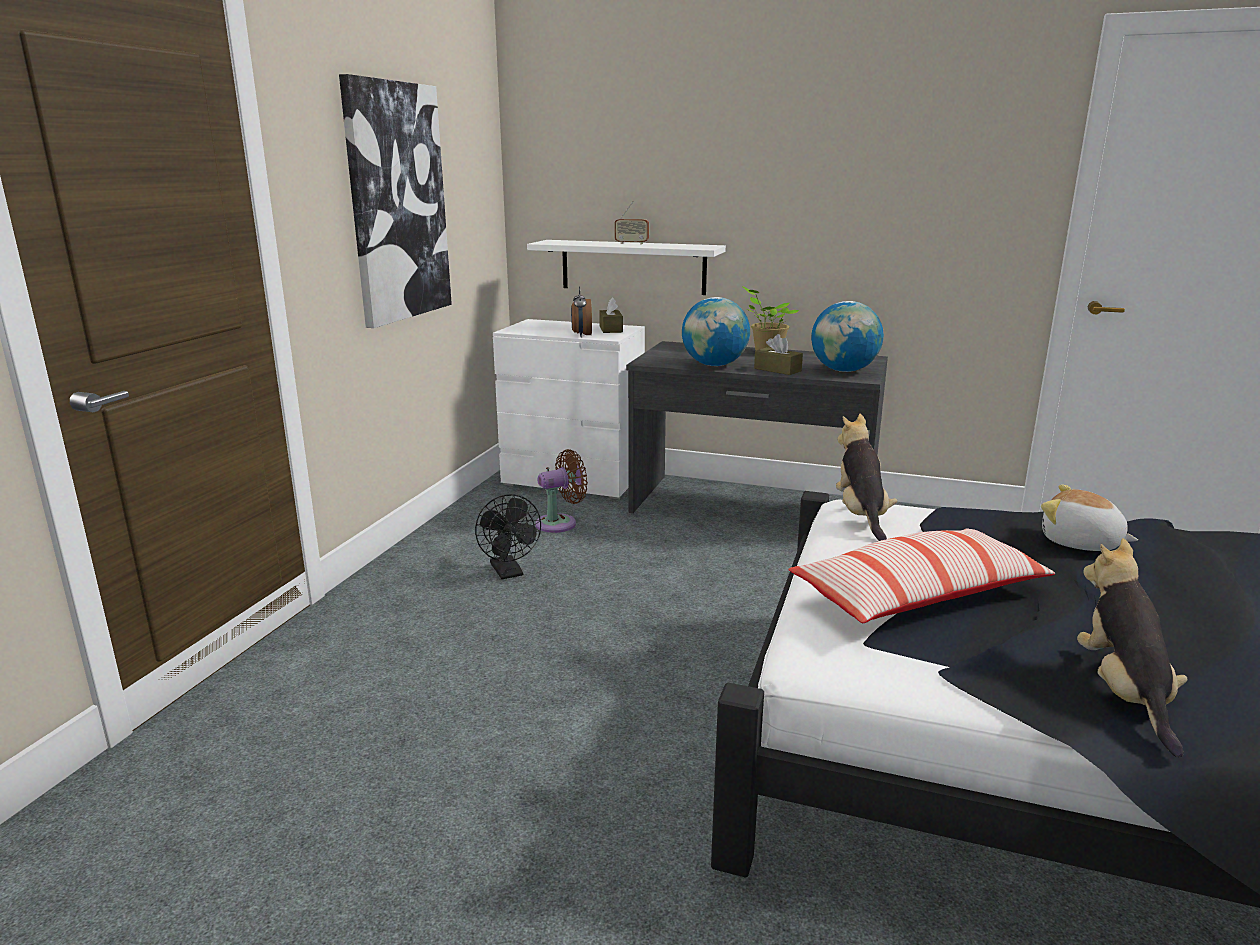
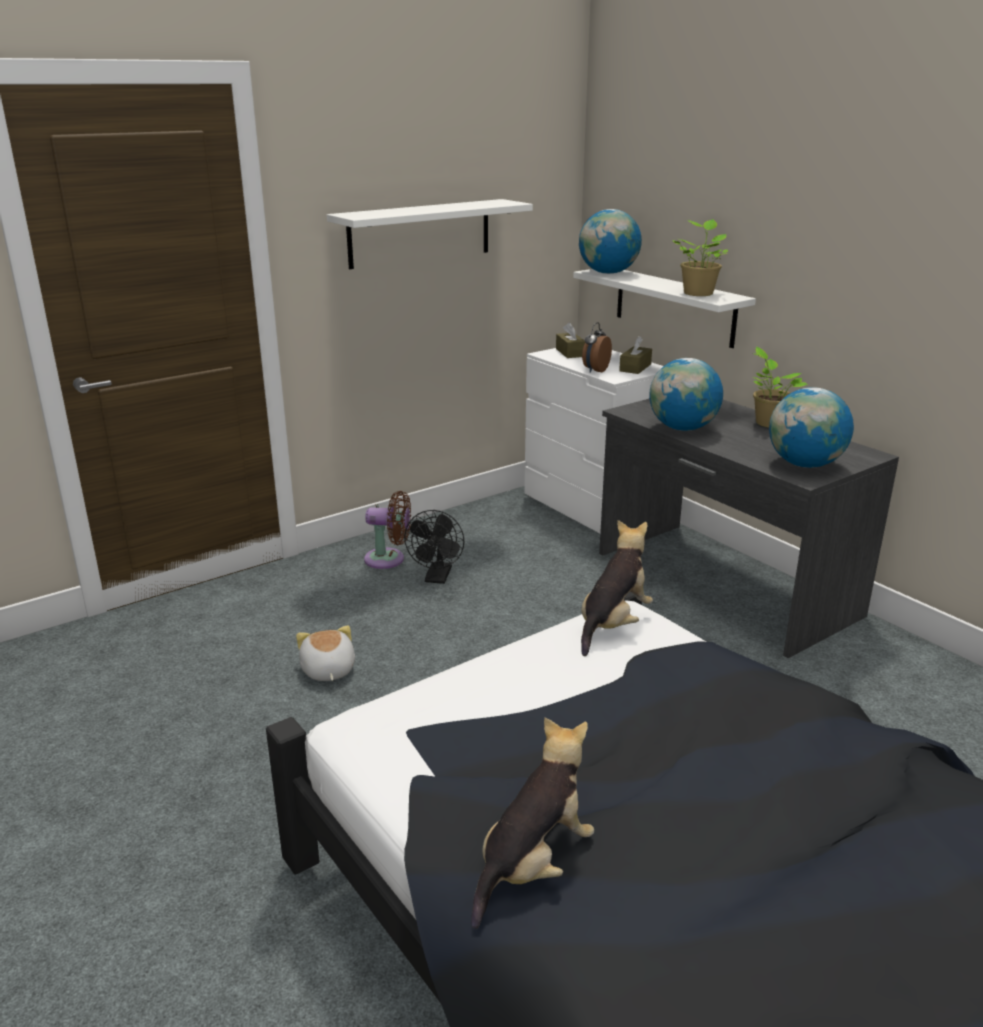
camera: 35 degrees right, 5 degrees up
(397, 203) = (420, 233): picture -> white shelf
(560, 523) = (529, 546): brown fan -> brown fan (389, 559)
(562, 242) = (608, 273): none -> globe
(631, 243) = (666, 283): radio -> none
(675, 246) = (698, 293): none -> potted plant
(777, 370) = (735, 448): brown tissue box -> brown tissue box (570, 353)
(917, 596) = (519, 712): pillow -> none
(1080, 543) = (764, 727): plush toy -> plush toy (327, 670)

